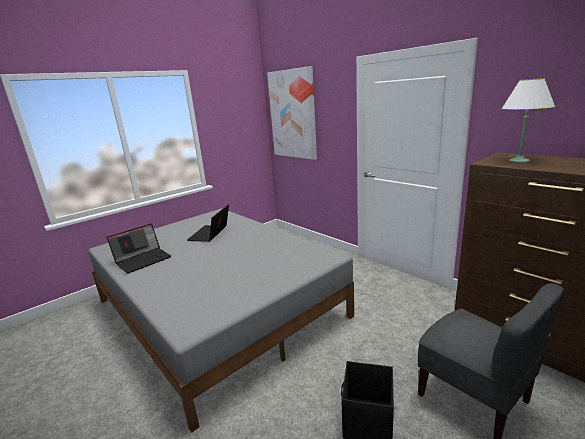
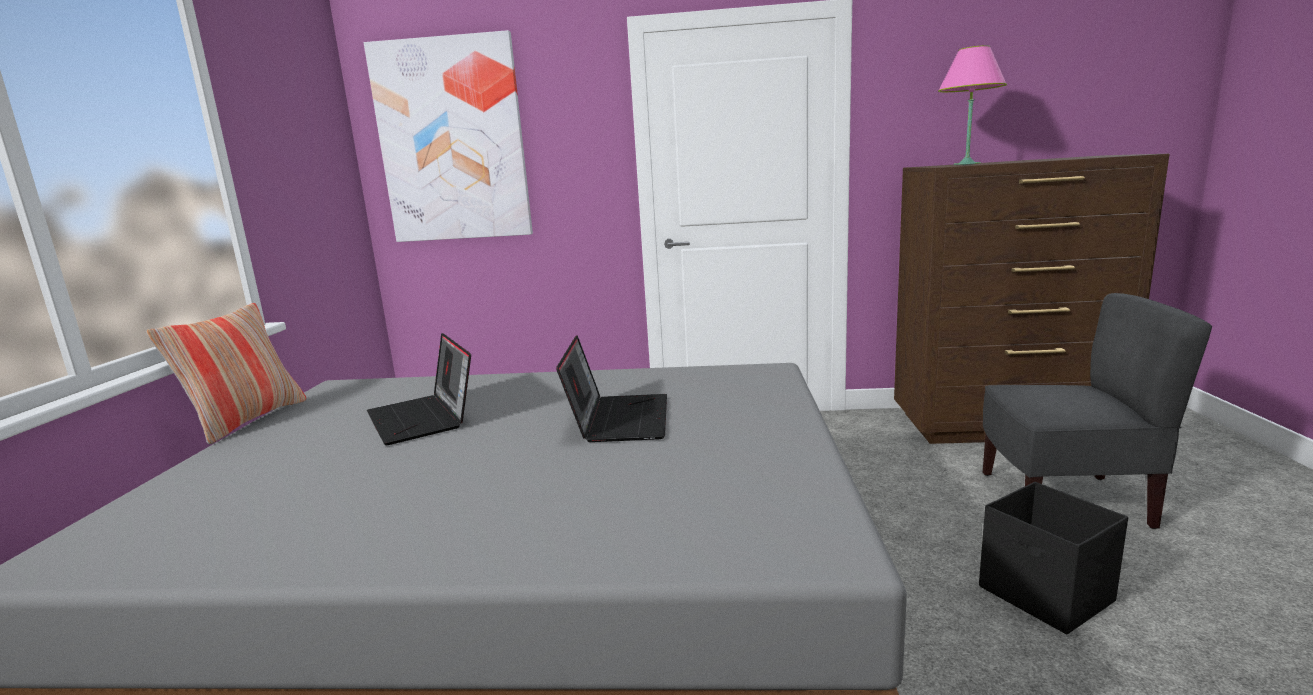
camera: 45 degrees left, 5 degrees down
(143, 260) = (330, 520): laptop -> laptop (618, 419)
(184, 218) = (247, 420): none -> pillow
(519, 160) = (966, 164): white table lamp -> pink table lamp

